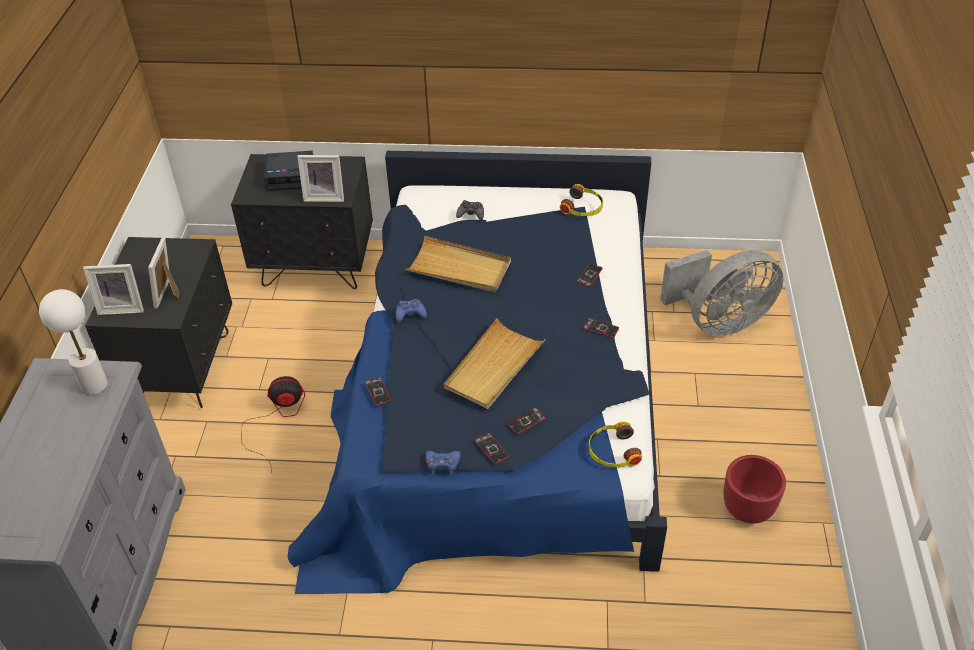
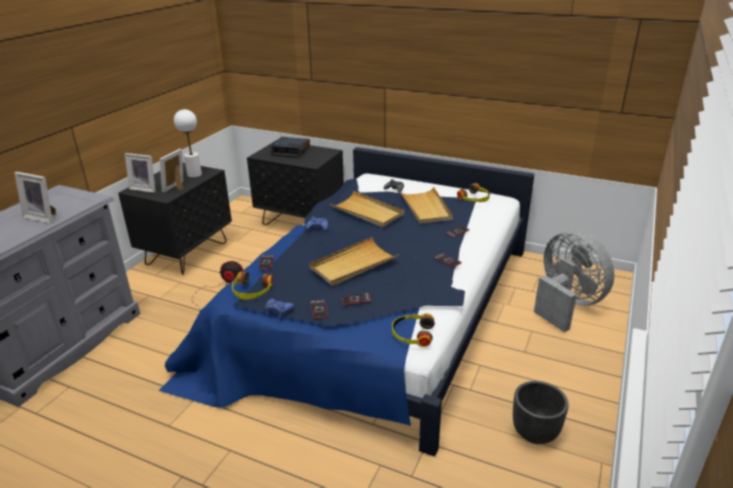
camera: 20 degrees right, 15 degrees down
(94, 385) = (76, 201): white table lamp -> white table lamp (194, 175)
(325, 196) = (304, 162): picture frame -> picture frame (43, 217)
(390, 444) = (251, 291): none -> headphones
(530, 241) = (425, 208): none -> beige tray
(719, 322) = (566, 304): grey fan -> grey fan turned 120 degrees counterclockwise
(748, 508) = (535, 432): red planter -> black planter

